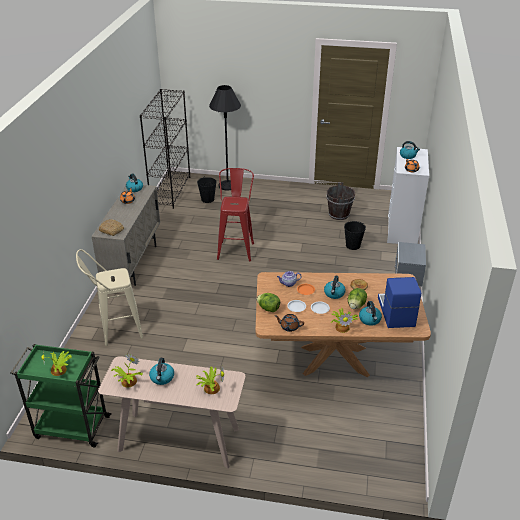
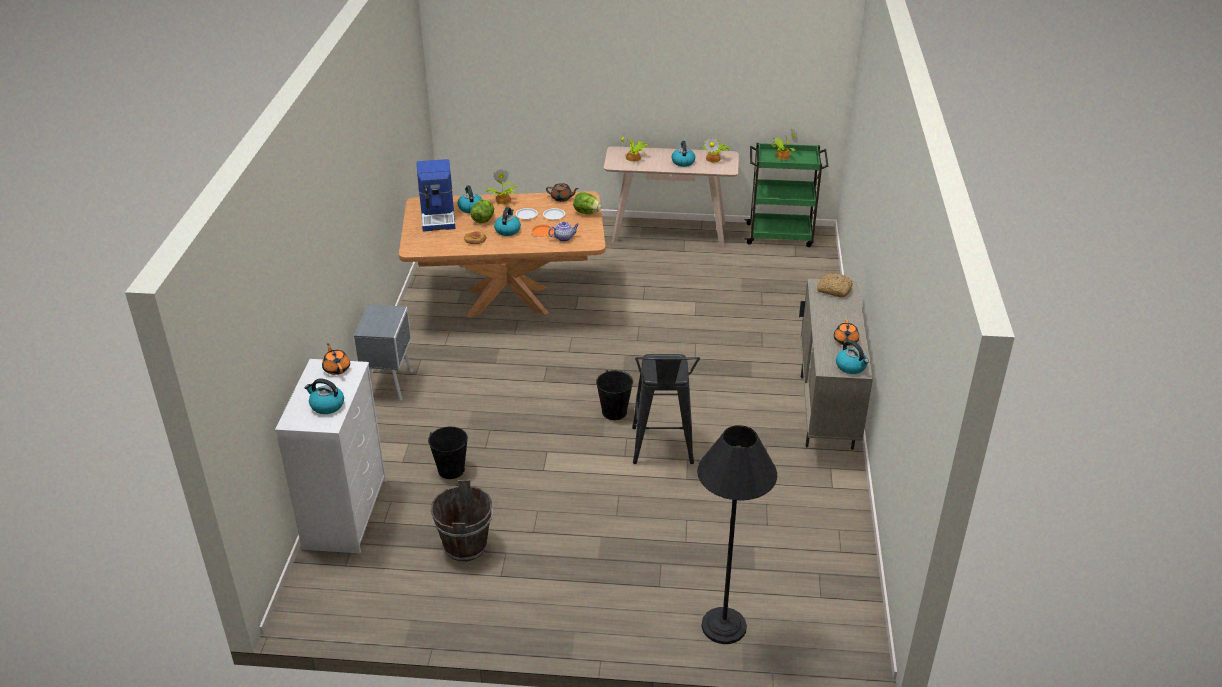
camera: 175 degrees right, 0 degrees up
(116, 330) = (791, 319): beige stool -> none
(170, 191) = (851, 597): black bookcase -> none
(207, 199) = (755, 574): black bucket -> black bucket (614, 412)
(236, 248) = (662, 451): red stool -> black stool

